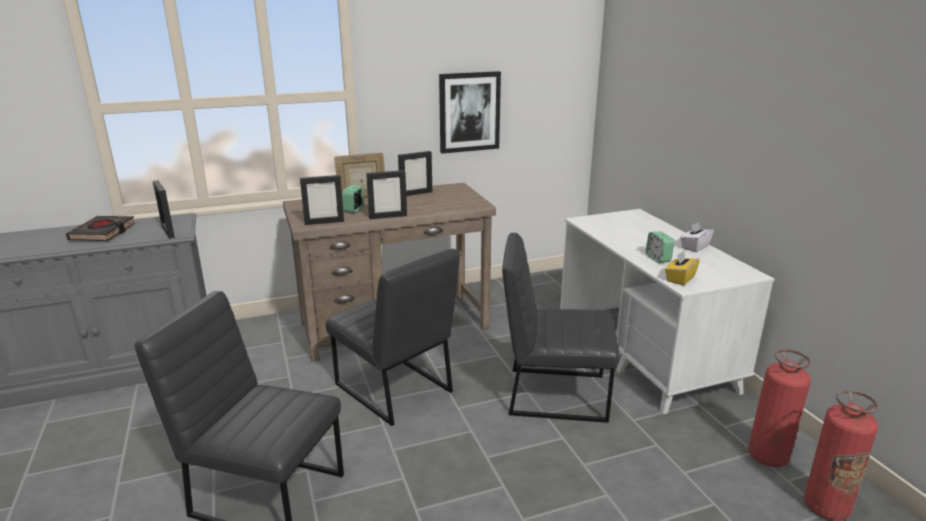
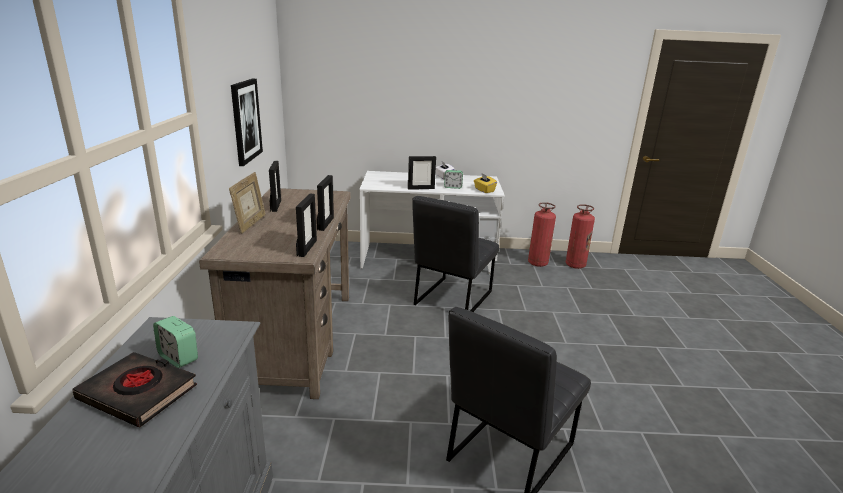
camera: 70 degrees left, 0 degrees up
(169, 232) = (214, 336): picture frame -> picture frame (421, 188)
(354, 209) = (286, 232): alarm clock -> alarm clock (178, 358)
(395, 389) = (403, 360): grey chair -> none

